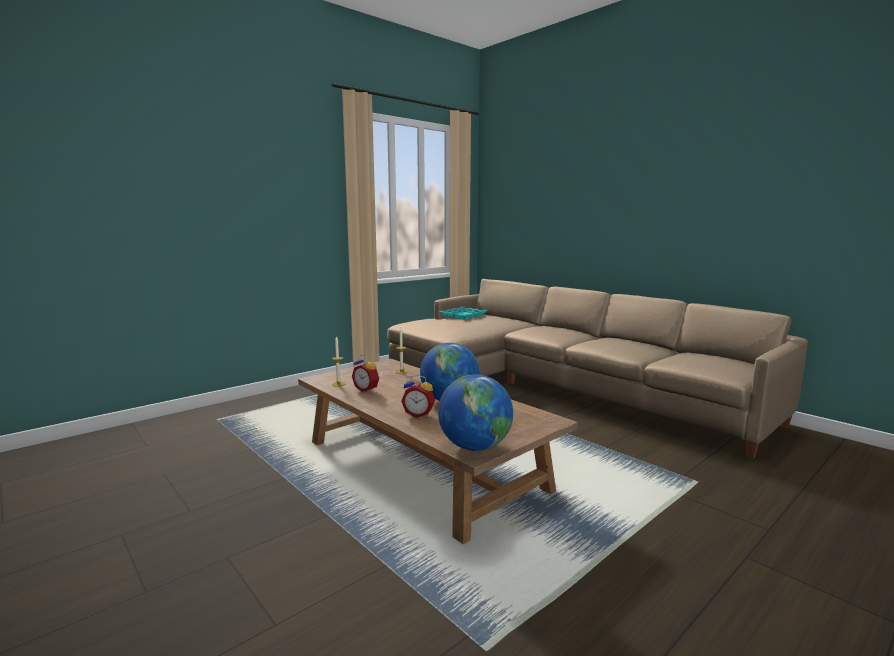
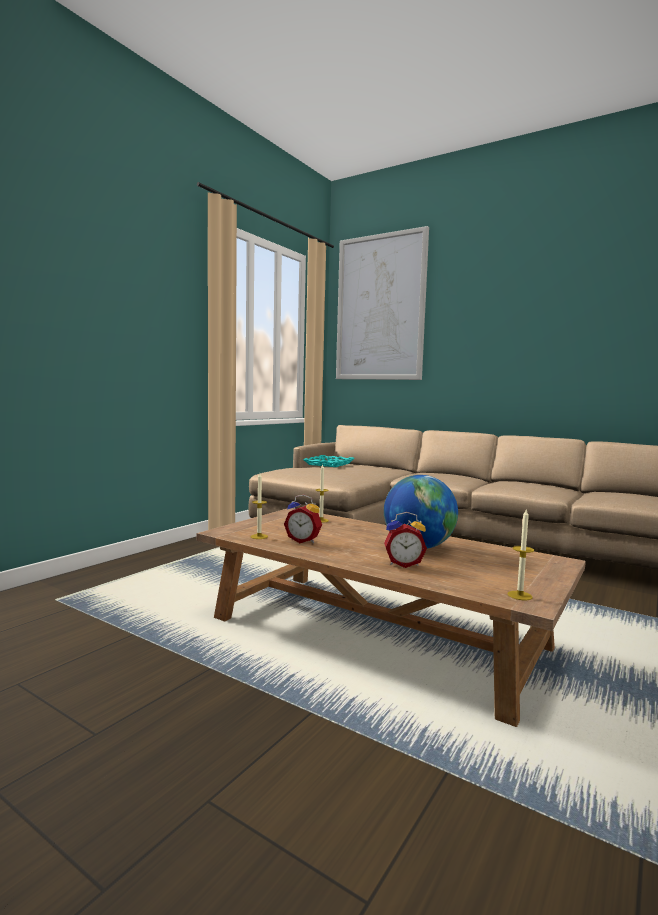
camera: 15 degrees left, 5 degrees down
(474, 447) = (519, 595): globe -> candle
(519, 170) = (380, 308): none -> picture

